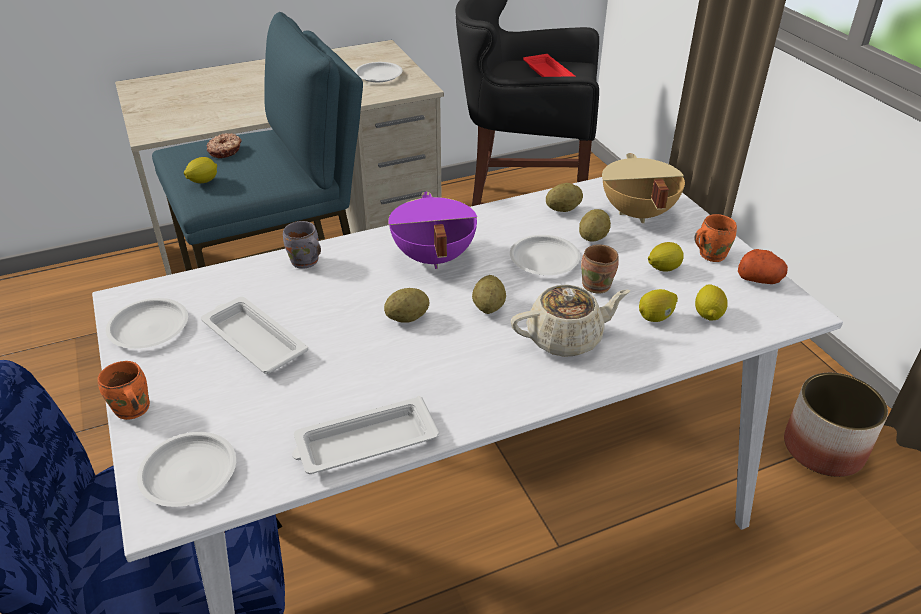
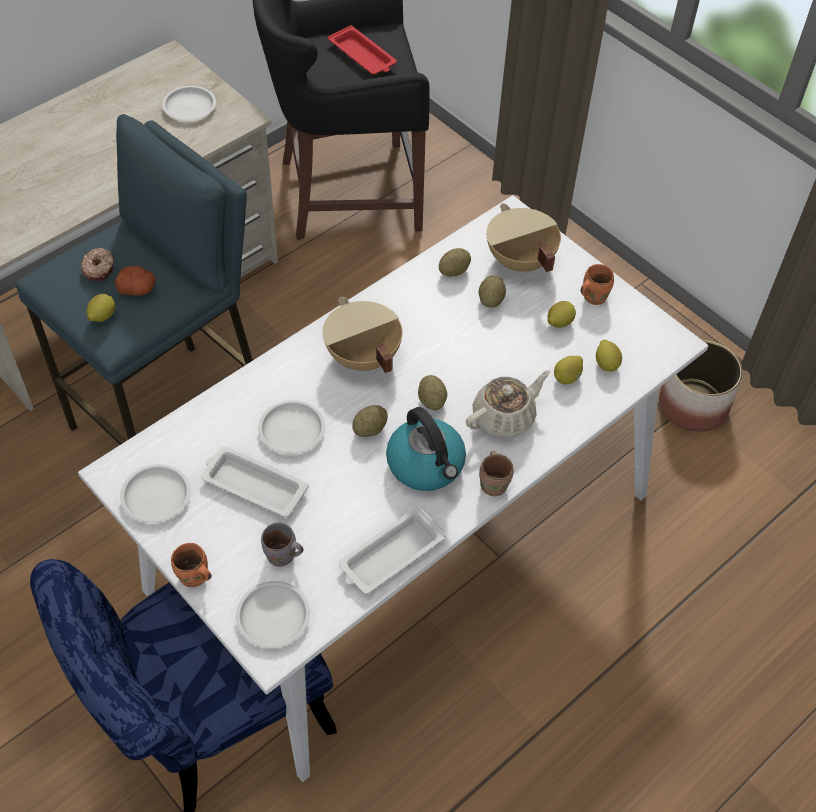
camera: 20 degrees left, 15 degrees up
(305, 263) = (252, 391): grey mug -> grey mug (282, 557)
(432, 257) = (361, 357): purple cooking pot -> beige cooking pot
(453, 363) = (426, 465): none -> kettle
(544, 259) = (458, 336): white plate -> white plate (292, 430)
(598, 285) = (512, 354): brown mug -> brown mug (495, 484)
(760, 279) = (638, 315): potato -> potato (138, 289)

